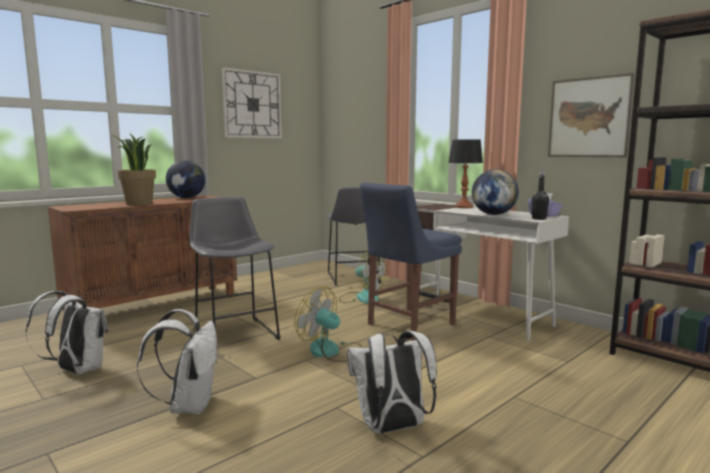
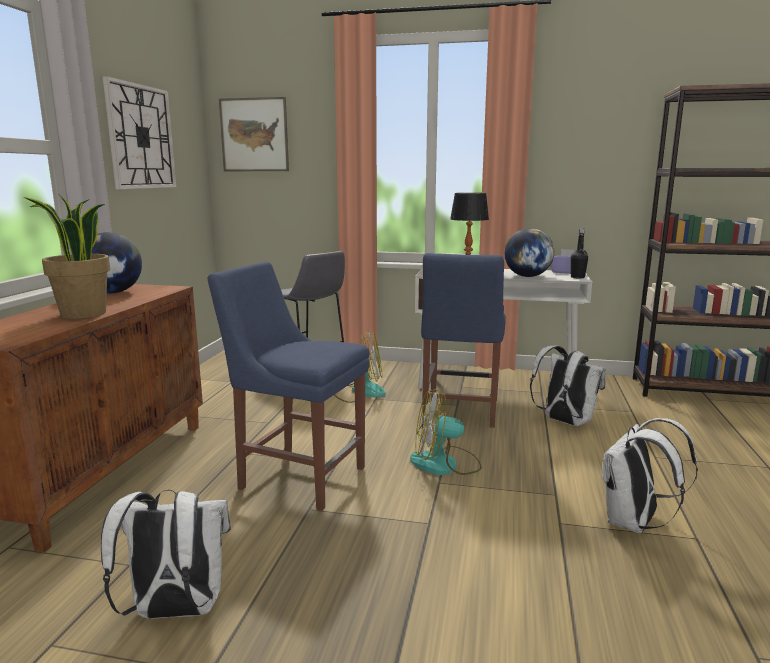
camera: 35 degrees left, 5 degrees up
(189, 406) = (424, 587): white backpack -> white backpack (564, 422)
(235, 332) = (297, 476): grey stool -> blue chair
(588, 117) = (591, 171): picture -> picture (254, 135)

